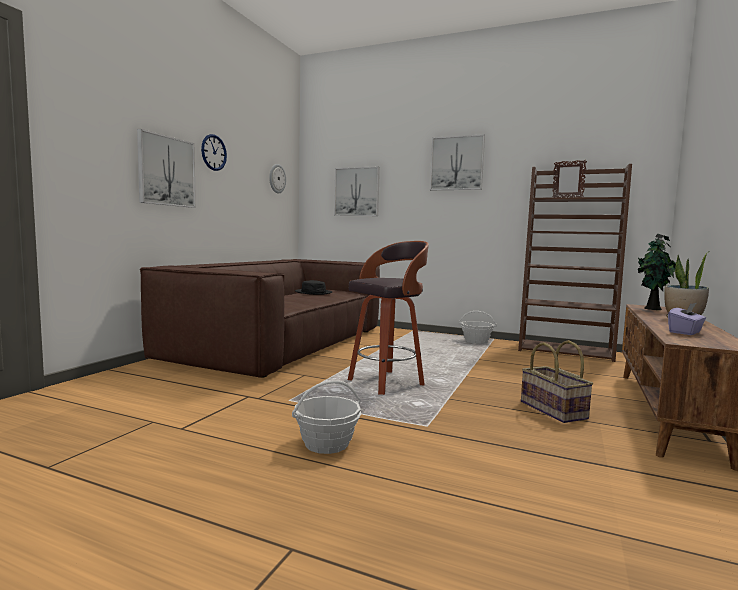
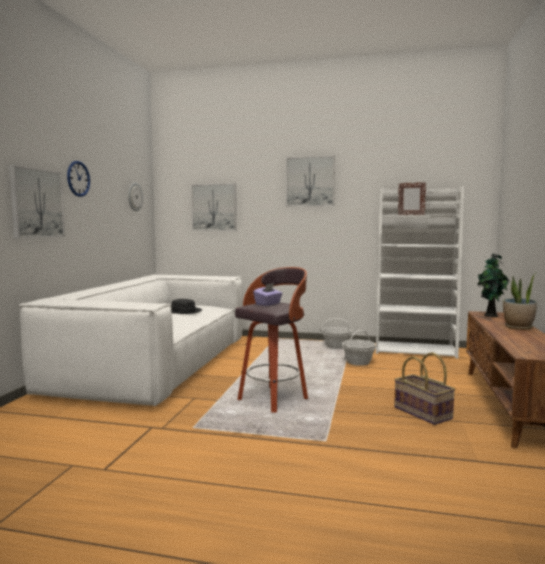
camera: 10 degrees left, 0 degrees up
(281, 343) = (155, 364): brown sofa -> white sofa
(327, 443) = (246, 468): basket -> basket (358, 362)
(566, 351) = (415, 350): brown bookcase -> white bookcase
(685, 332) = (525, 343): purple tissue box -> purple tissue box (268, 304)

